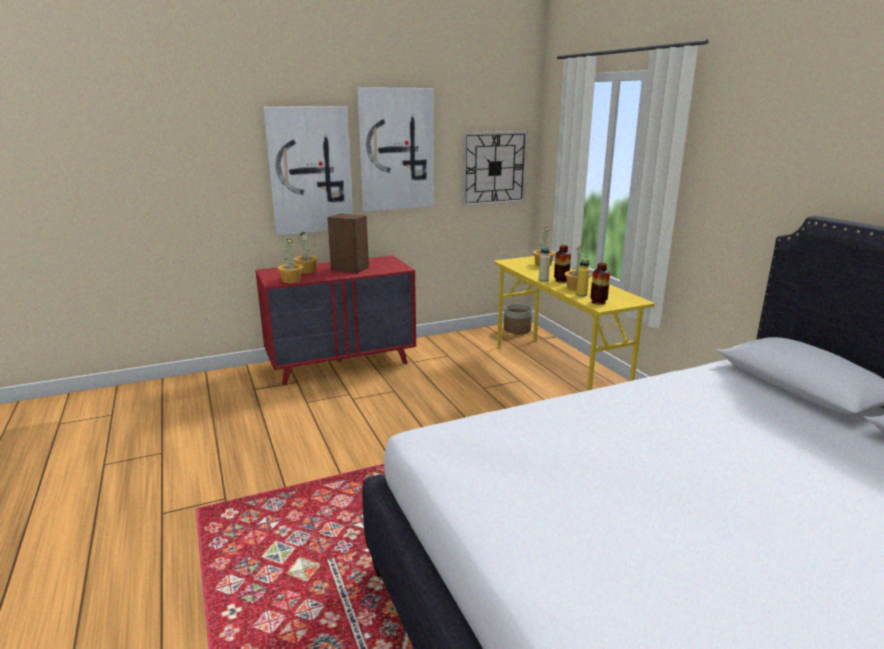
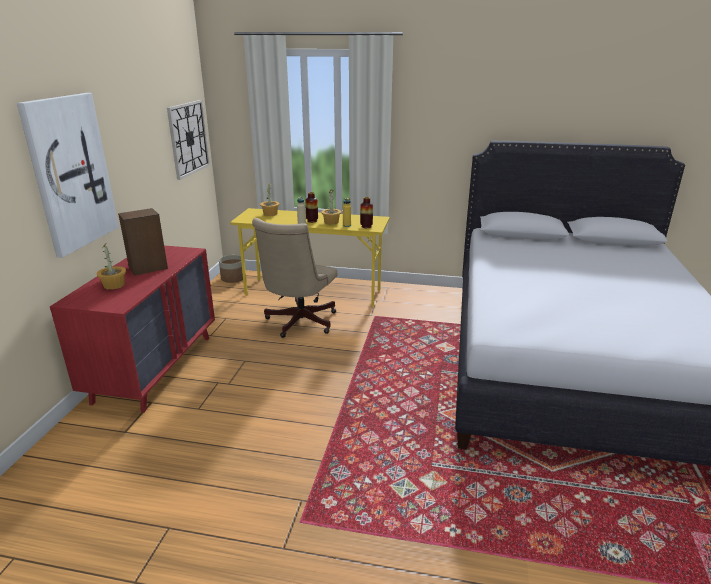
camera: 55 degrees left, 5 degrees up
(291, 280) = (128, 298): potted plant -> none
(396, 150) = (129, 134): picture -> none
(489, 388) = (298, 323): none -> beige office chair

